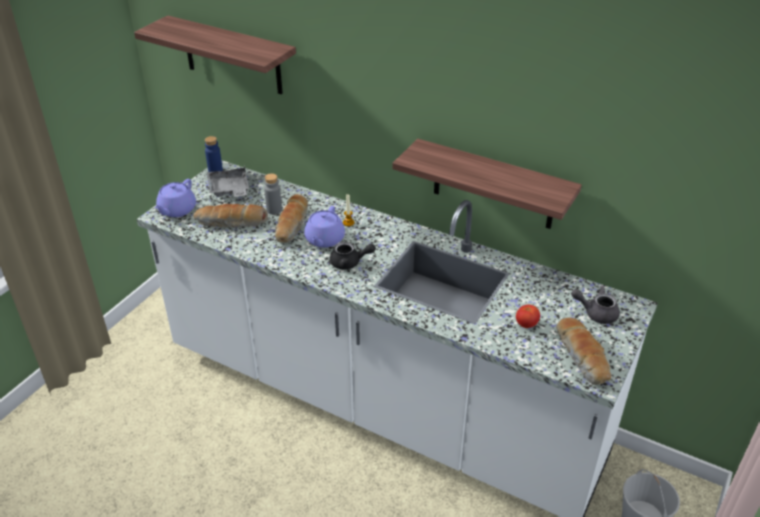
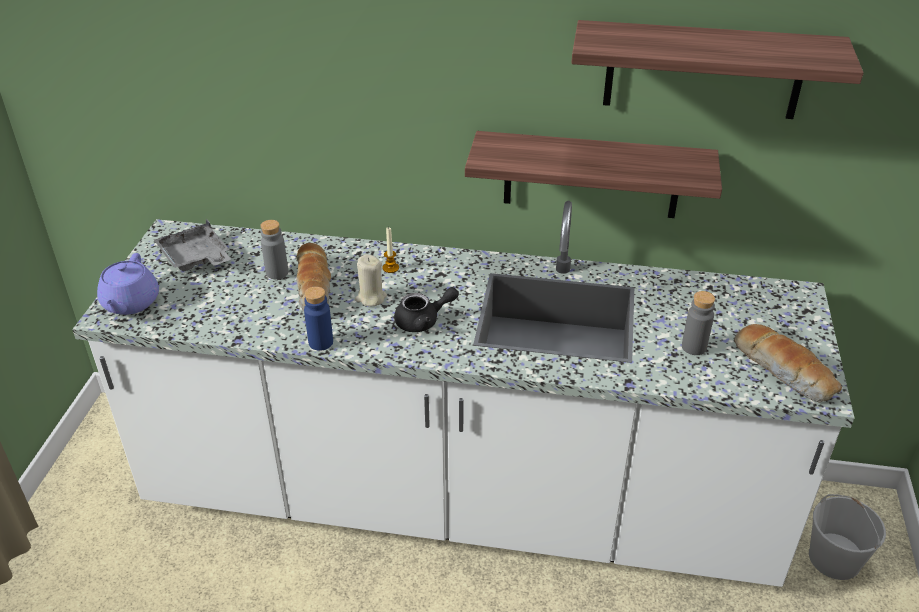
camera: 20 degrees left, 0 degrees up
(215, 171) = (161, 236): blue bottle -> blue bottle (321, 342)
(231, 223) = (224, 303): bread -> none
(232, 56) = (167, 59): shelf -> shelf (703, 70)
(324, 240) = (370, 298): purple teapot -> beige candle
(526, 324) = (694, 347): tomato -> grey bottle
(596, 313) = (764, 312): grey teapot -> none

